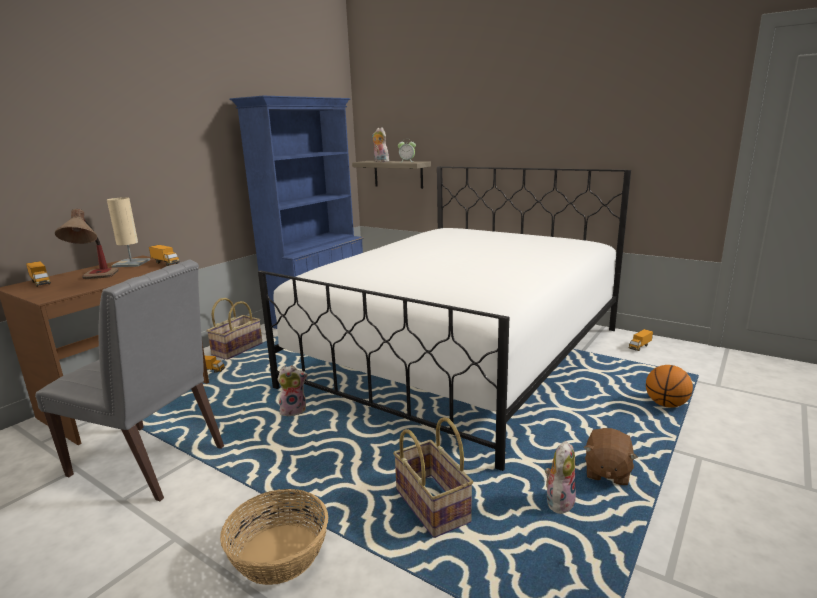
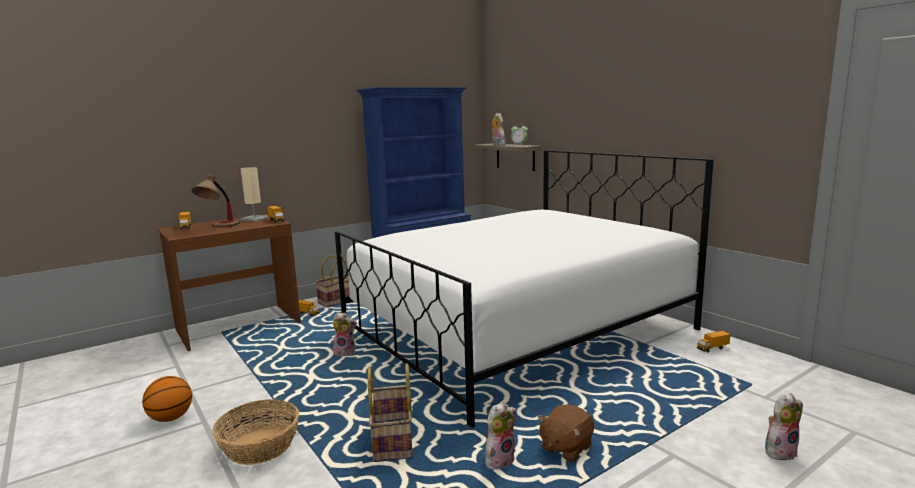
camera: 20 degrees right, 5 degrees down
(147, 461) = (222, 369): grey chair -> none
(666, 404) = (686, 404): basketball -> basketball (171, 418)
(771, 433) = (780, 451): none -> plush toy

